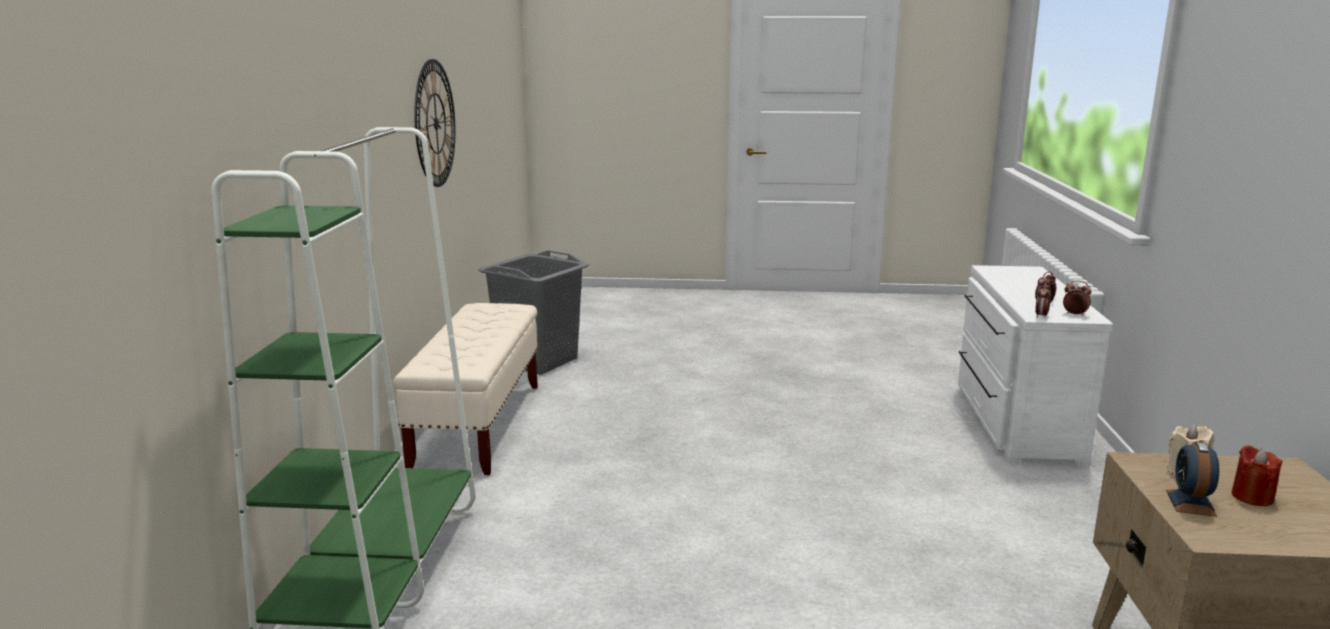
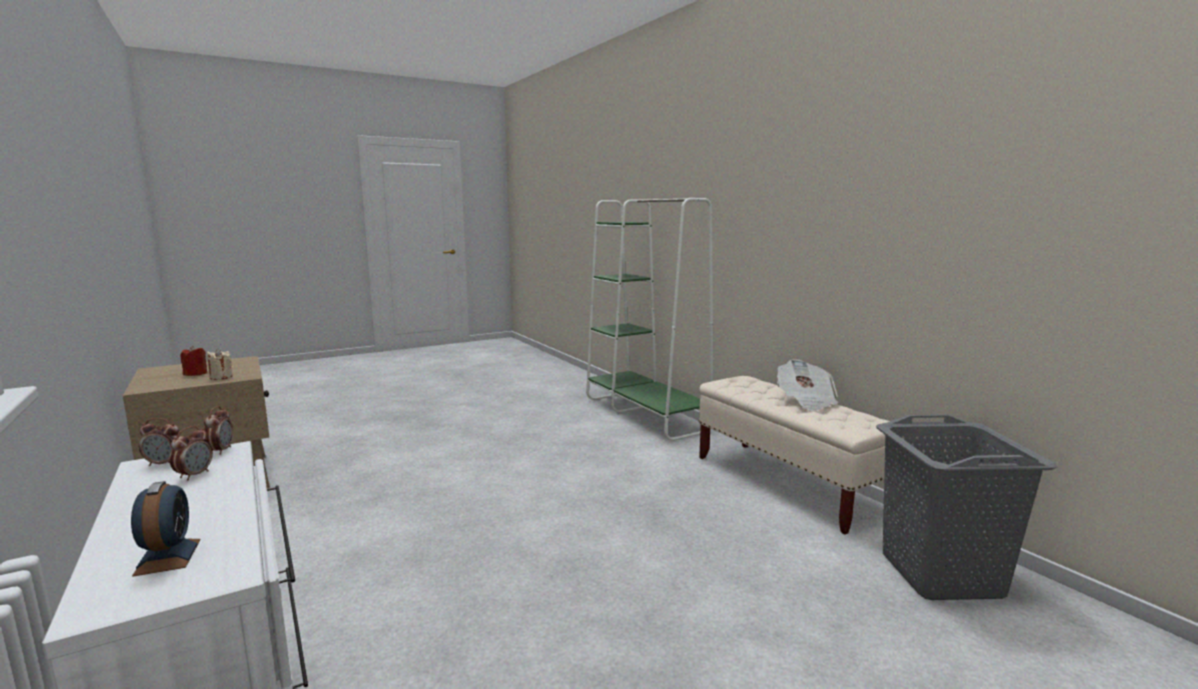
camera: 145 degrees right, 5 degrees down
(435, 123) = (917, 220): wall clock -> none
(468, 329) = (805, 401): none -> newspaper
(1190, 503) = (237, 367): alarm clock -> alarm clock (168, 557)

